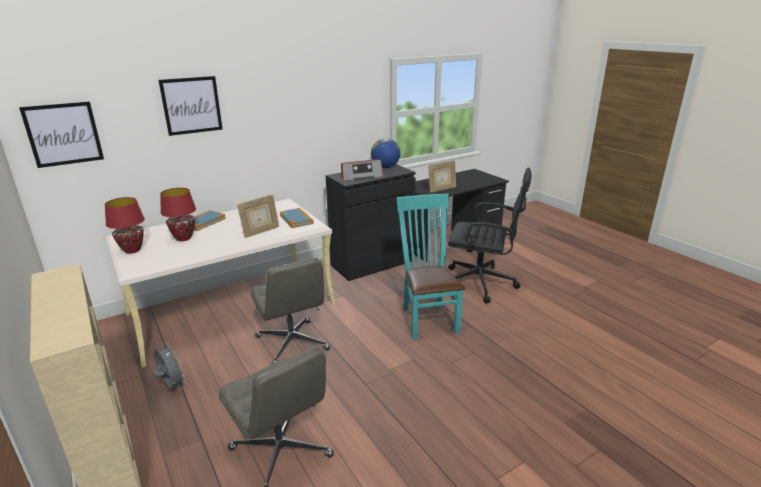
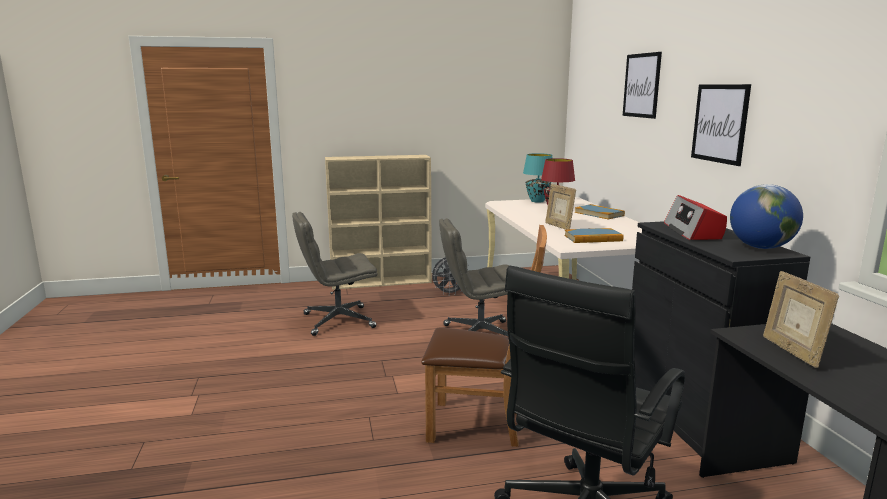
camera: 110 degrees right, 10 degrees down
(63, 134) = (583, 100): picture -> picture (719, 123)
(132, 250) = (537, 201): red table lamp -> turquoise table lamp
(427, 318) = (482, 425): turquoise chair -> brown chair

